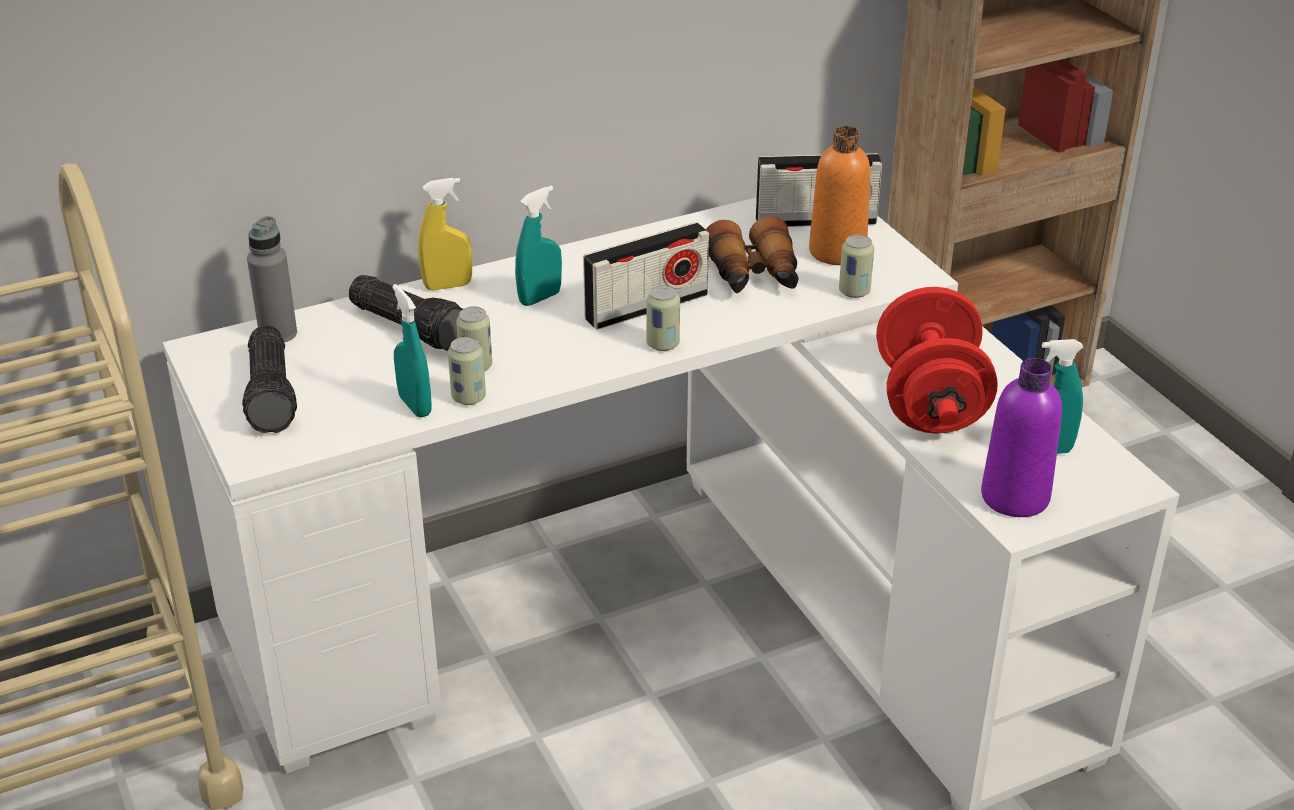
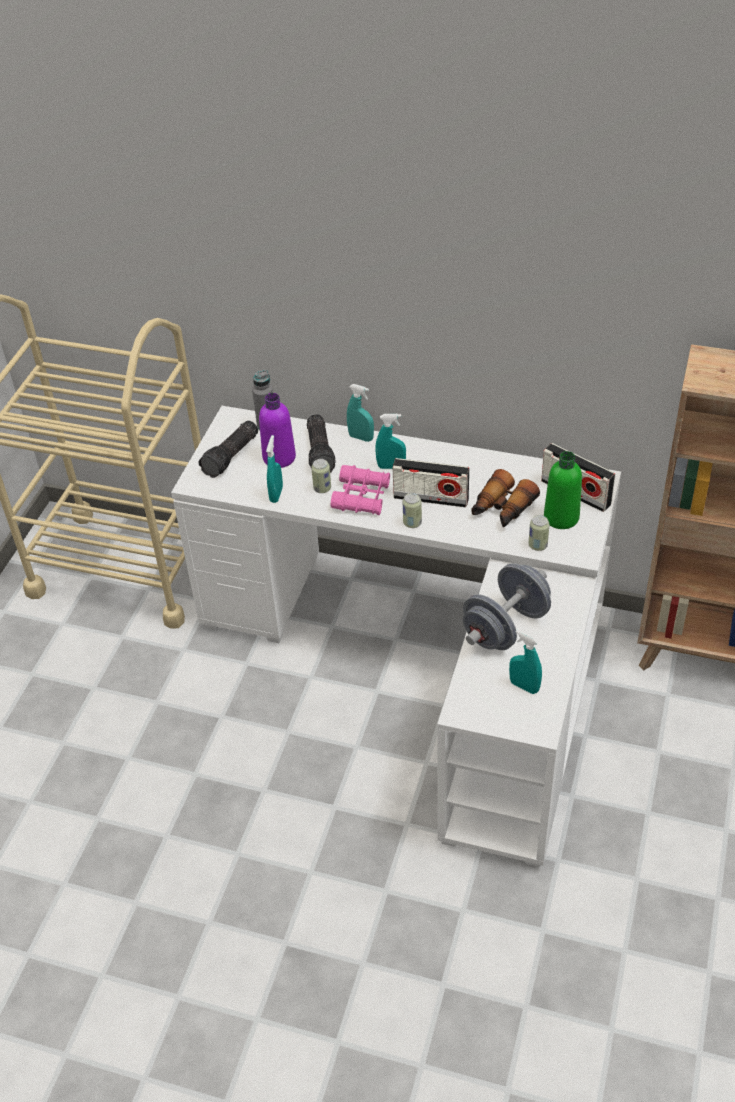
camera: 45 degrees right, 10 degrees up
(448, 286) = (361, 437): yellow spray bottle -> turquoise spray bottle
(468, 397) = (301, 503): can -> none
(548, 349) = (361, 497): none -> pink binoculars
(837, 251) = (561, 517): orange bottle -> green bottle
(930, 402) = (505, 627): red dumbbell -> grey dumbbell
(1015, 497) = (476, 699): purple bottle -> purple bottle (279, 457)

